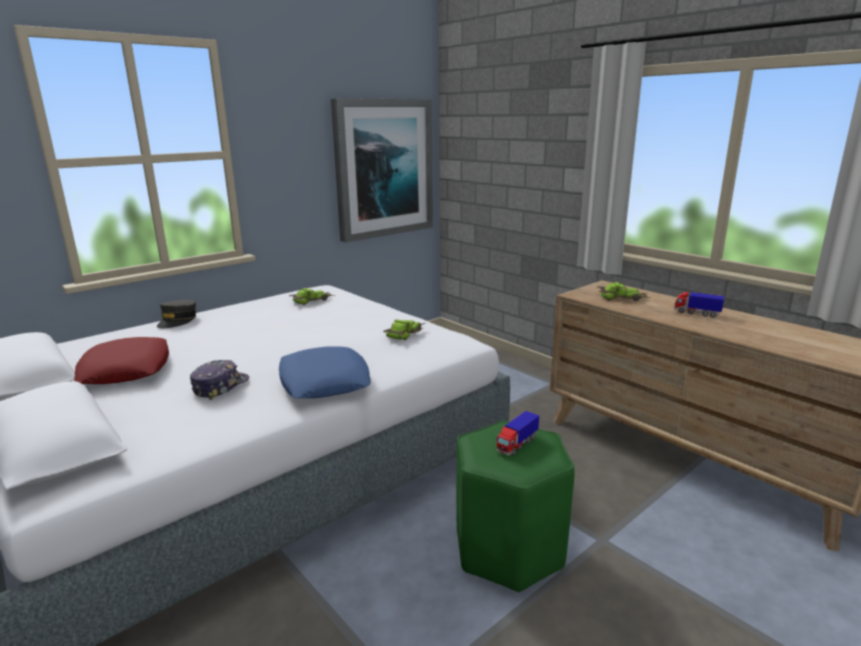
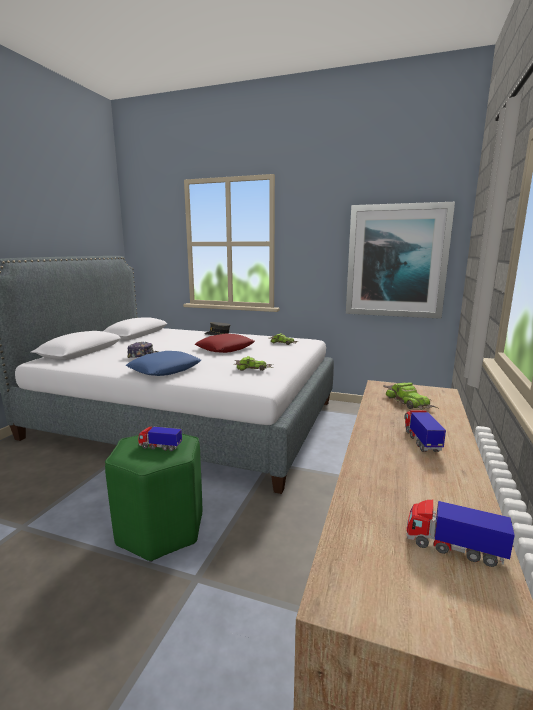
camera: 60 degrees right, 5 degrees down
(126, 369) = (153, 341): red pillow -> red pillow (225, 348)
(828, 340) = (453, 548): none -> toy truck

